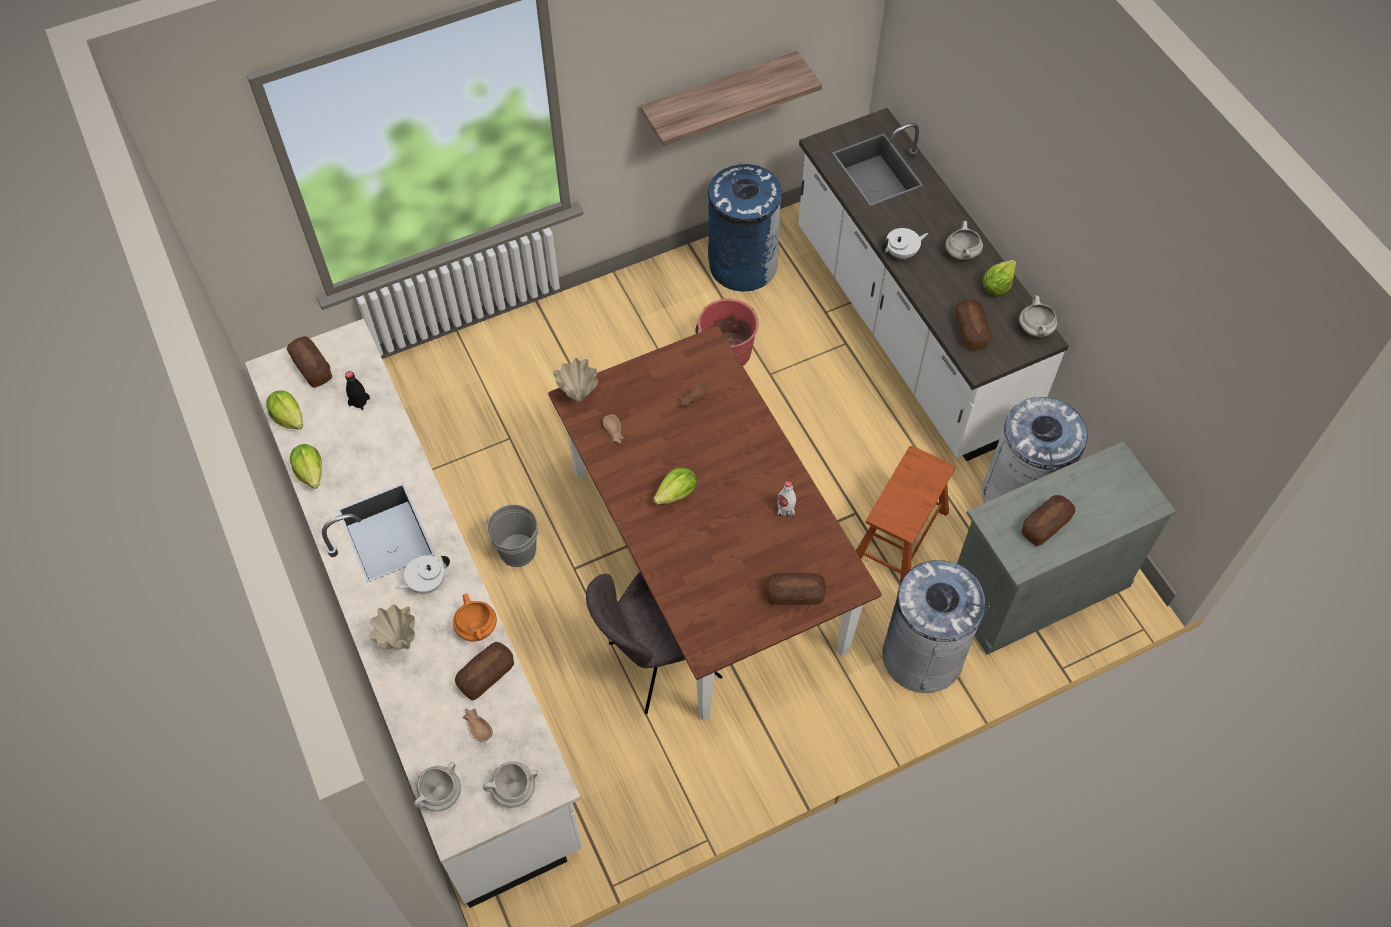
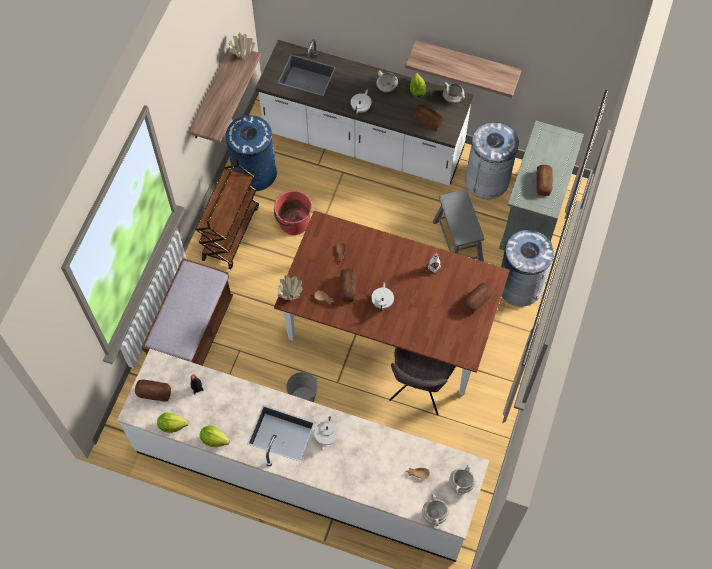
camera: 45 degrees left, 5 degrees up
(400, 643) = (345, 472): beige vase -> beige vase (242, 57)
(477, 628) = (370, 435): orange cooking pot -> none
(483, 377) = (193, 333): none -> brown bench
(486, 675) = (397, 450): bread -> bread (348, 288)
(644, 306) = (230, 232): none -> brown cart
(676, 494) = (382, 302): lettuce -> white teapot
(900, 534) = (457, 240): brown stool -> grey stool
(1079, 282) = (467, 62): none -> shelf

